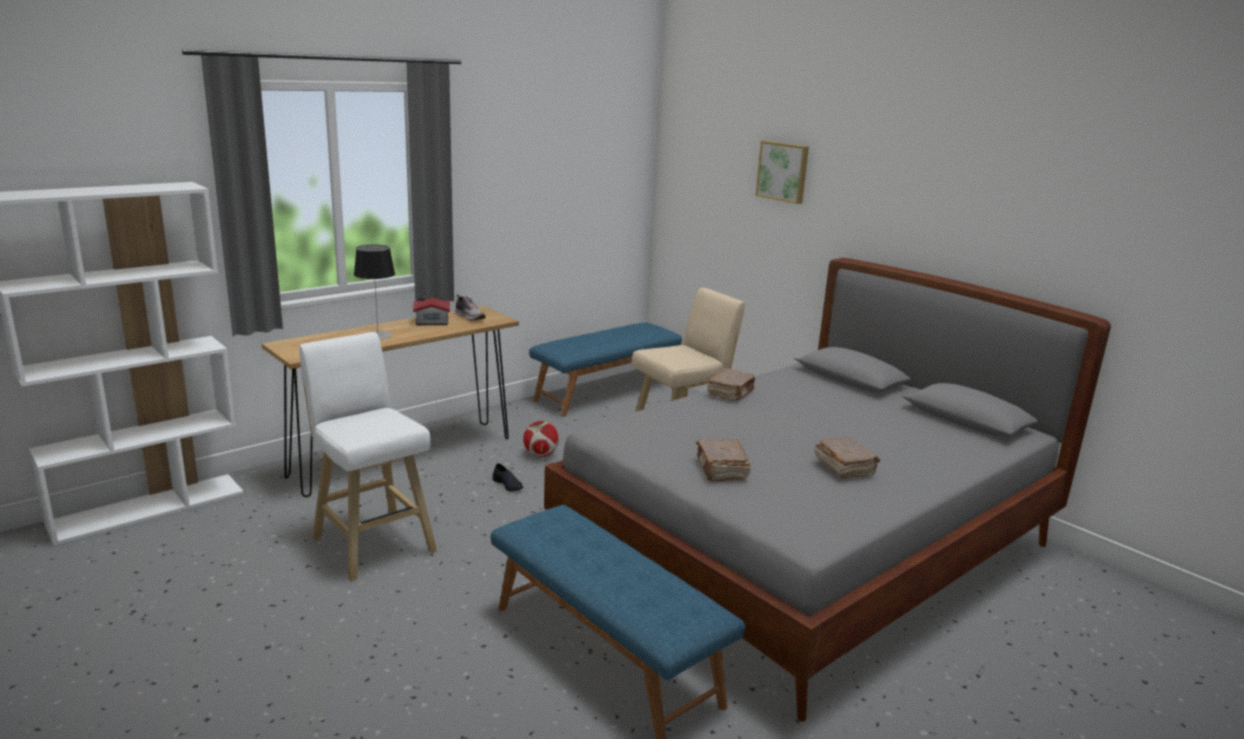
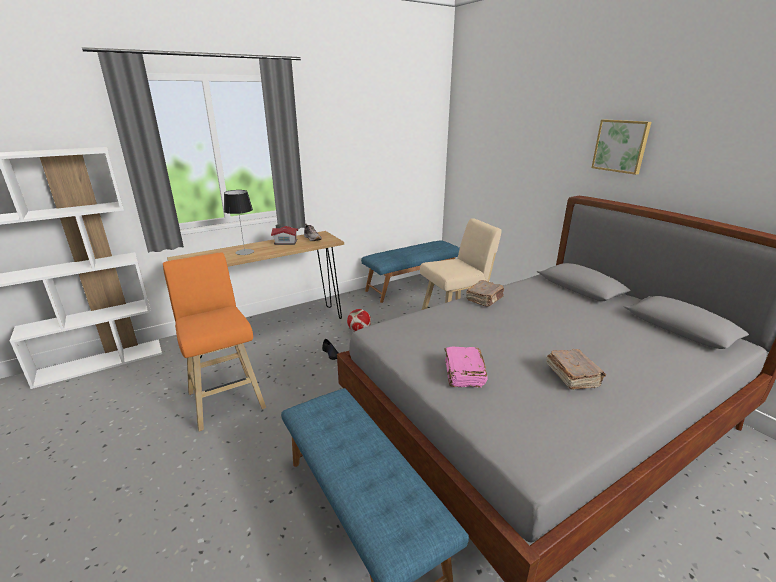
camera: 10 degrees right, 5 degrees up
(372, 543) = (226, 398): white stool -> orange stool
(721, 470) = (463, 374): brown book -> pink book
(783, 171) = (535, 132): picture -> picture (621, 146)

